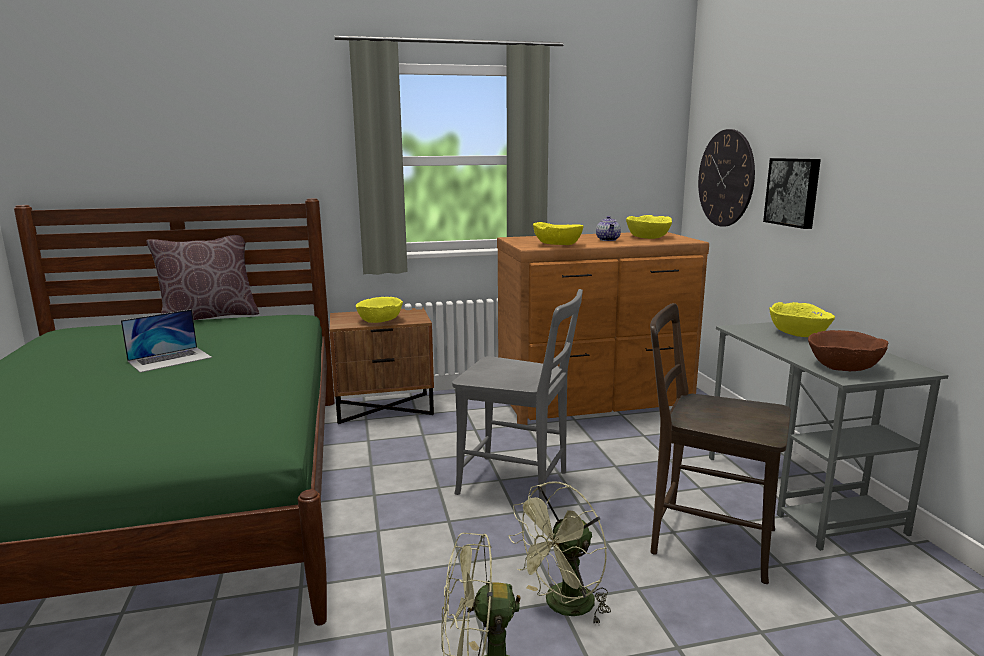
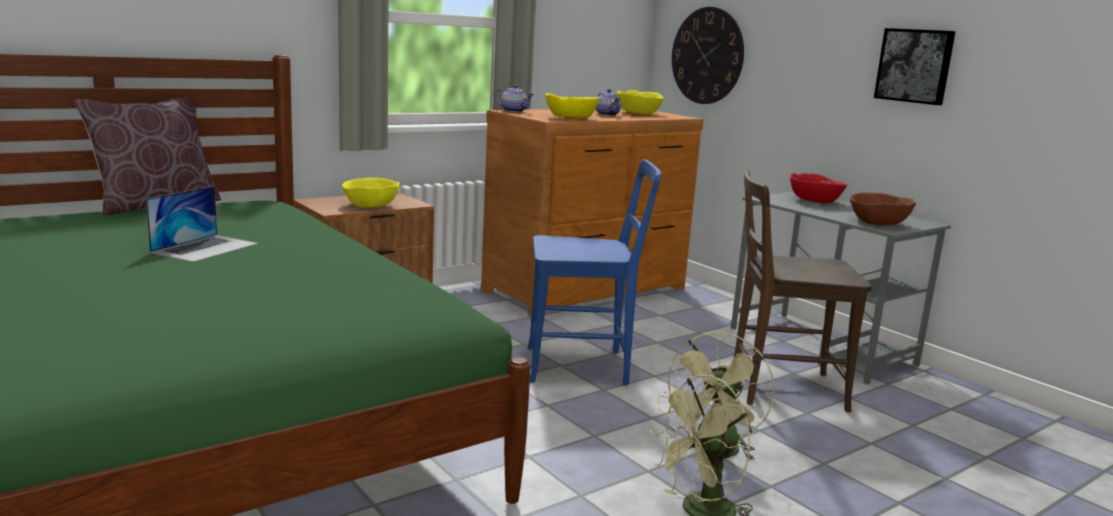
camera: 25 degrees left, 0 degrees up
(519, 238) = (514, 111): none -> teapot
(519, 484) = (583, 366): grey chair -> blue chair
(793, 192) = (790, 71): picture -> picture (915, 66)
(799, 333) = (815, 201): yellow bowl -> red bowl

